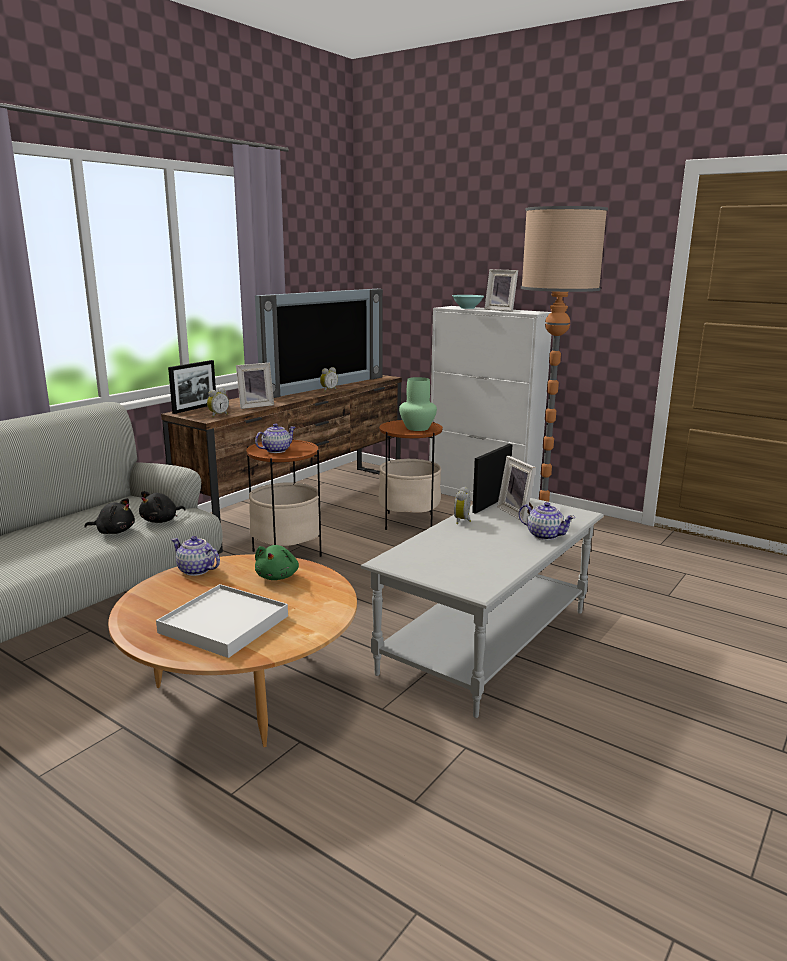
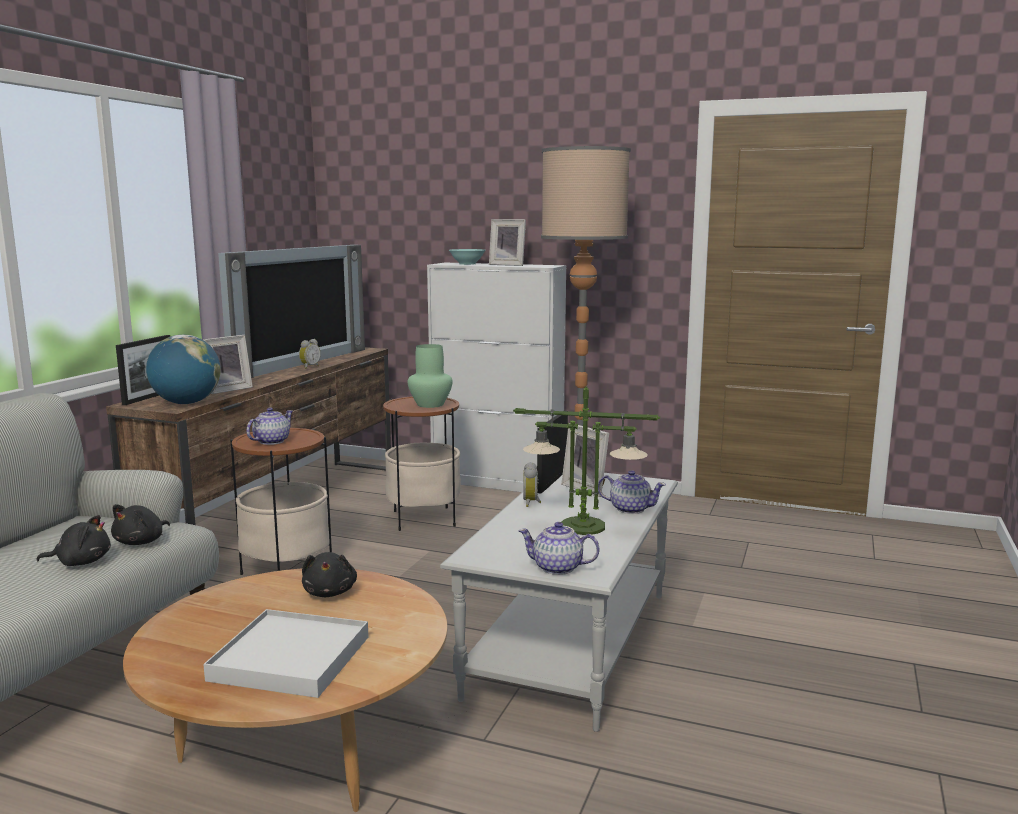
camera: 15 degrees left, 5 degrees down
(196, 570) = (218, 598): teapot -> teapot (558, 568)
(218, 415) = (186, 403): alarm clock -> globe
(278, 576) = (330, 592): green plush toy -> black plush toy
(493, 546) = (582, 526): none -> table lamp

